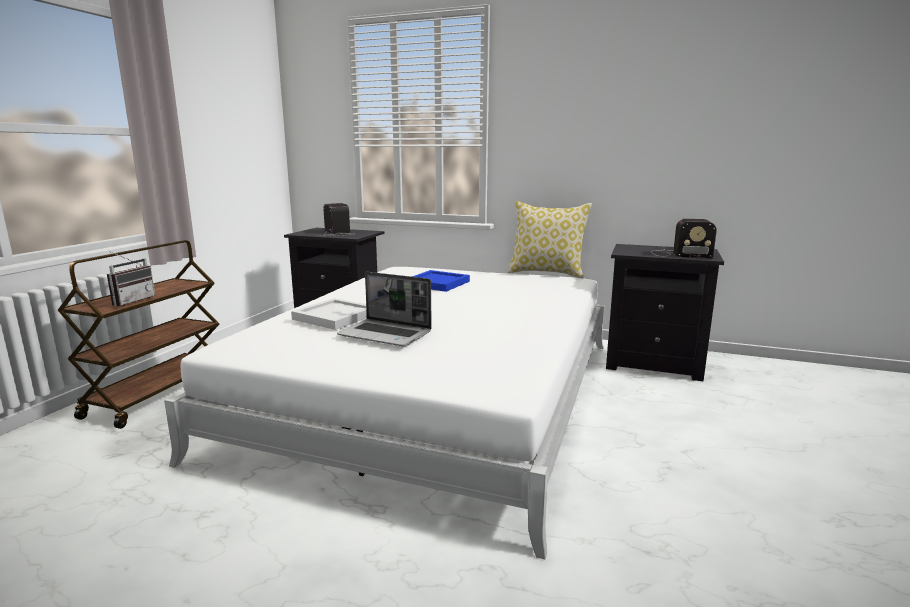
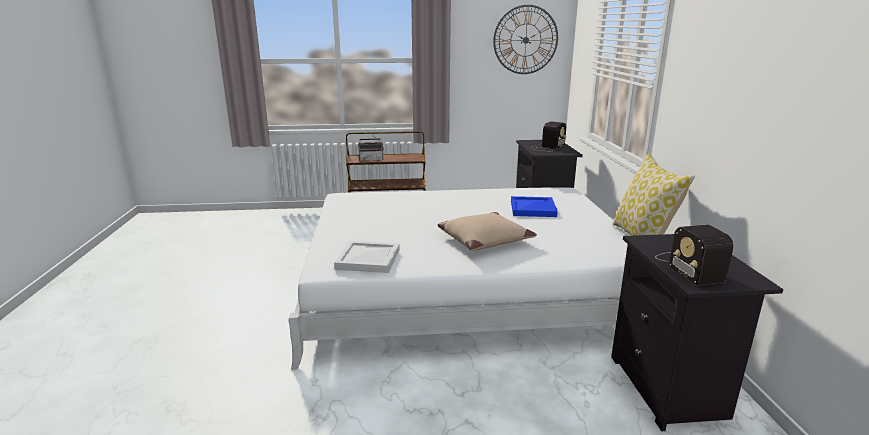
camera: 65 degrees right, 5 degrees up
(244, 110) = (525, 40): none -> wall clock
(336, 316) = (412, 202): white tray -> white tray (369, 260)
(386, 334) = (392, 220): laptop -> none
(495, 311) = (484, 240): none -> beige pillow

